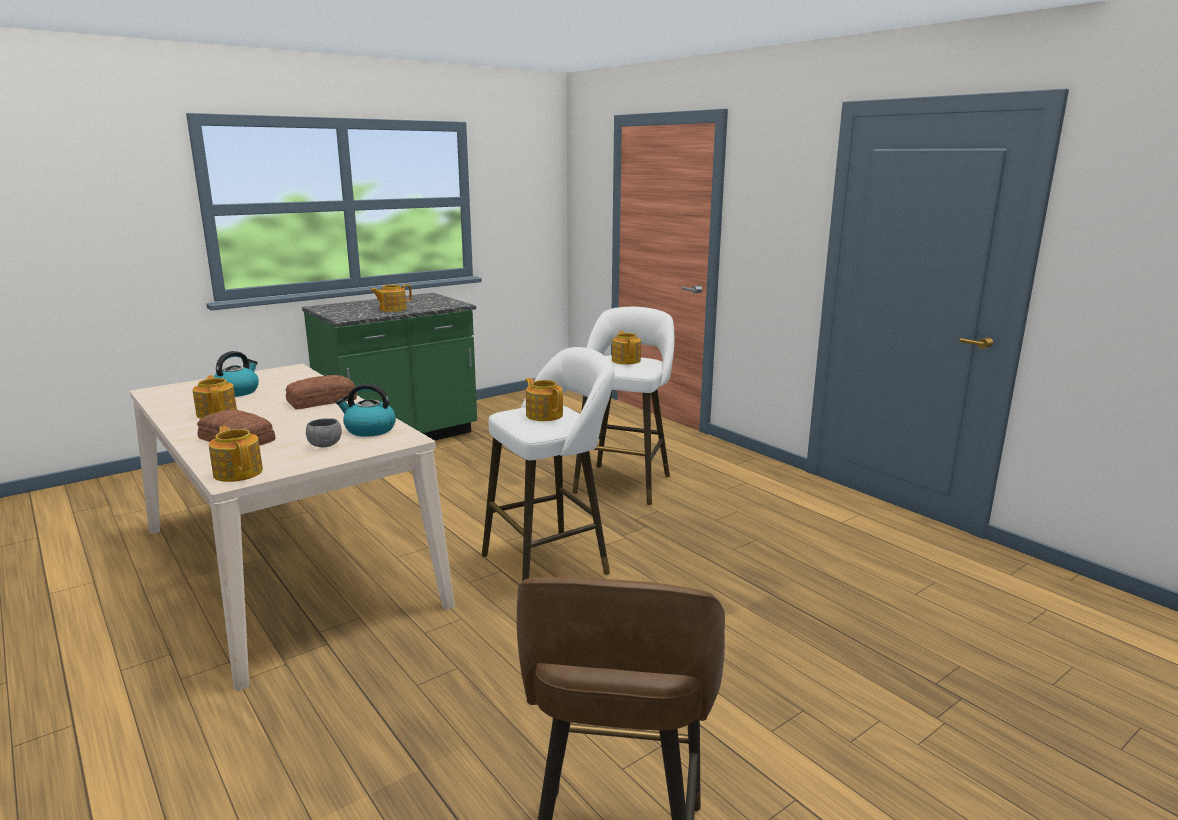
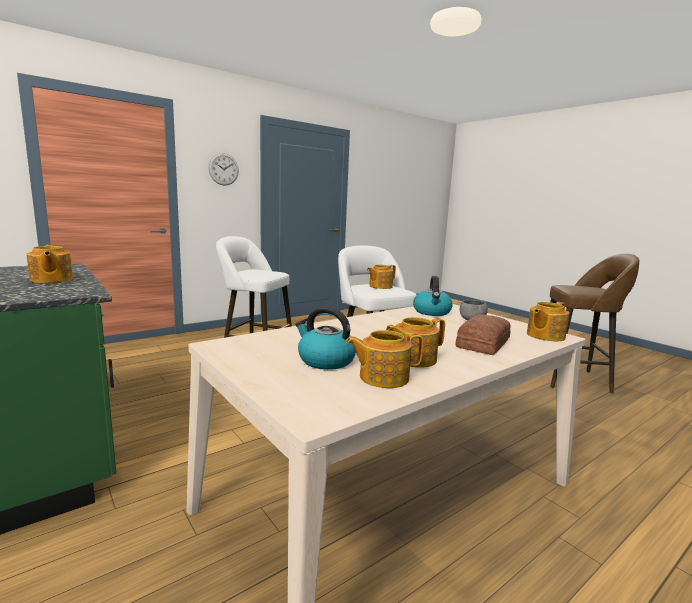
camera: 90 degrees left, 5 degrees down
(320, 401) = (360, 326): bread -> none
(626, 360) = (256, 271): teapot -> teapot (382, 377)
(776, 204) = (223, 169): none -> wall clock

